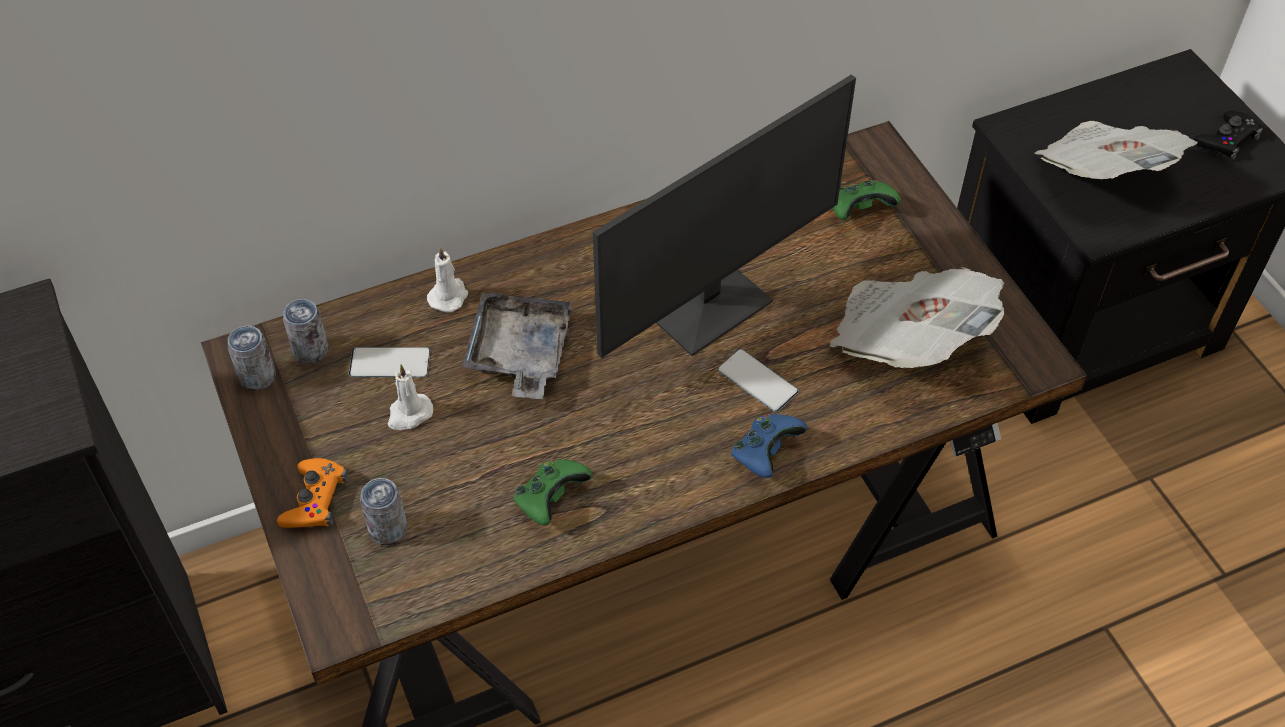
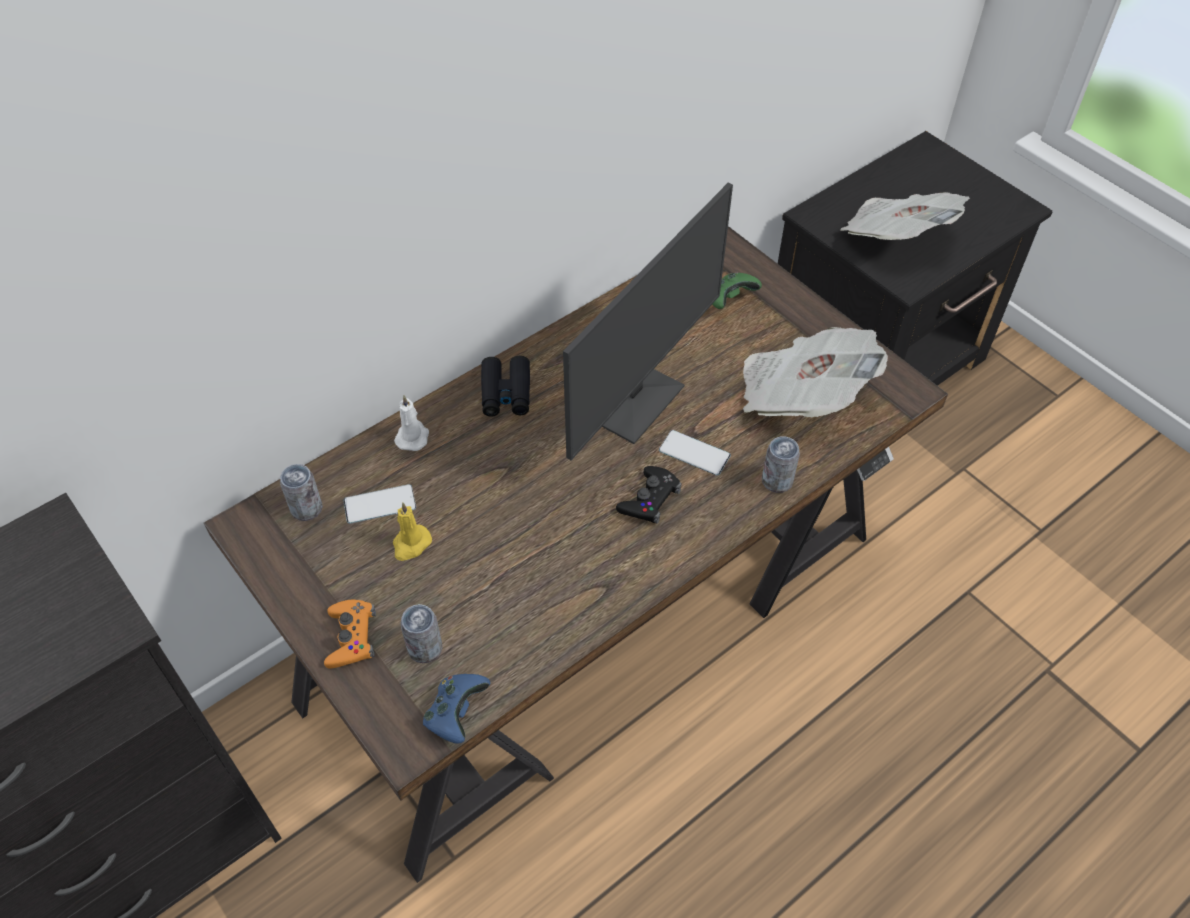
camera: 15 degrees left, 0 degrees up
(258, 377) = (266, 542): can -> can (777, 481)
(409, 414) = (411, 544): white candle -> yellow candle
(519, 354) = (489, 473): grey tray -> none
(551, 500) = (557, 590): green game controller -> none
(567, 268) = (506, 393): none -> black binoculars
(765, 454) = (721, 511): blue game controller -> blue game controller (456, 714)
(1226, 140) = (976, 194): black game controller -> black game controller (649, 499)

